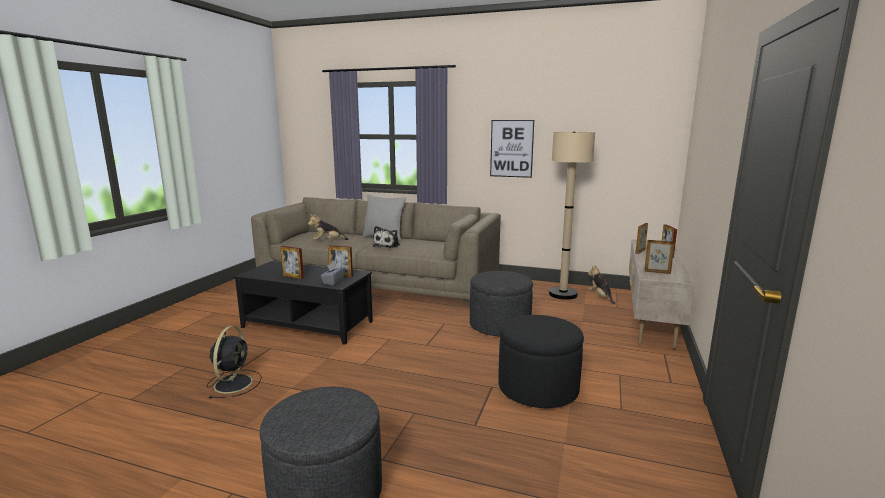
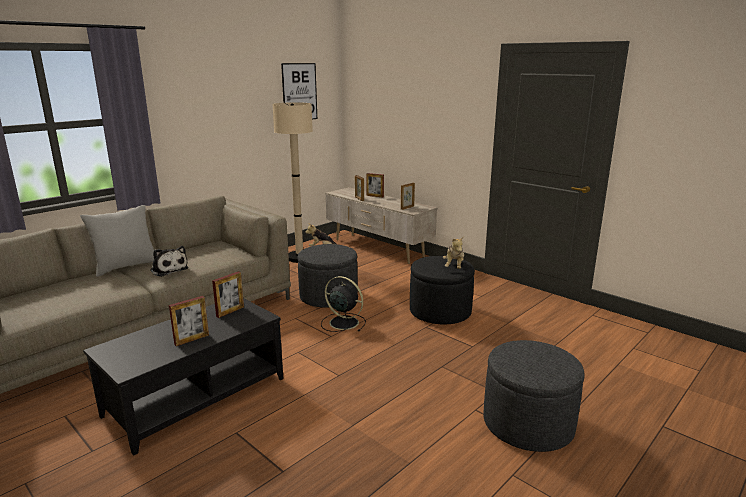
camera: 65 degrees left, 5 degrees up
(234, 383) = (307, 467): black fan -> black fan (342, 322)
(327, 241) = (80, 297): plush toy -> plush toy (454, 266)
(333, 282) = (249, 318): grey tissue box -> none
(511, 148) = (214, 125): picture -> picture (299, 92)

